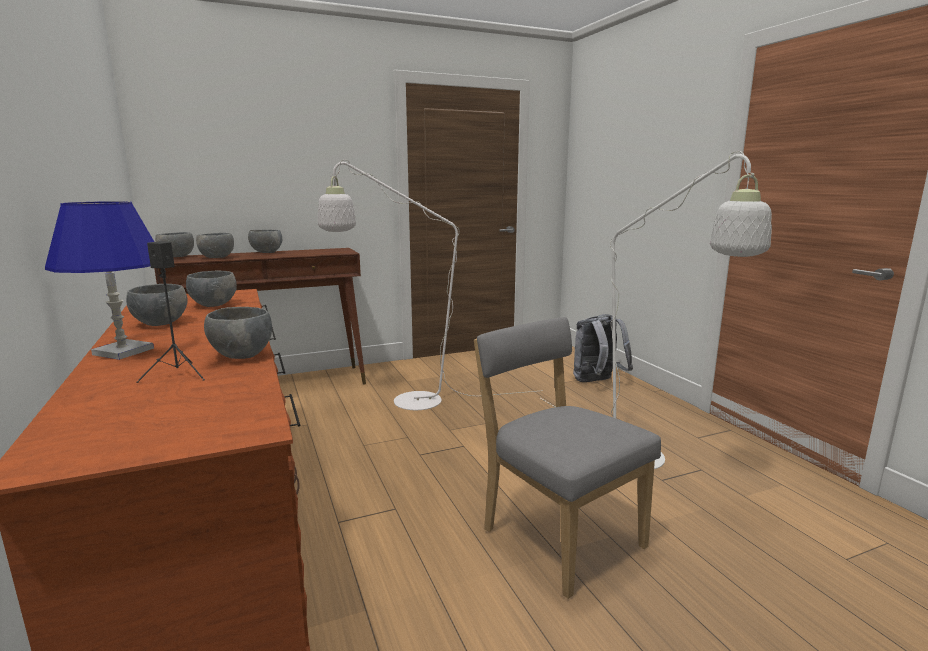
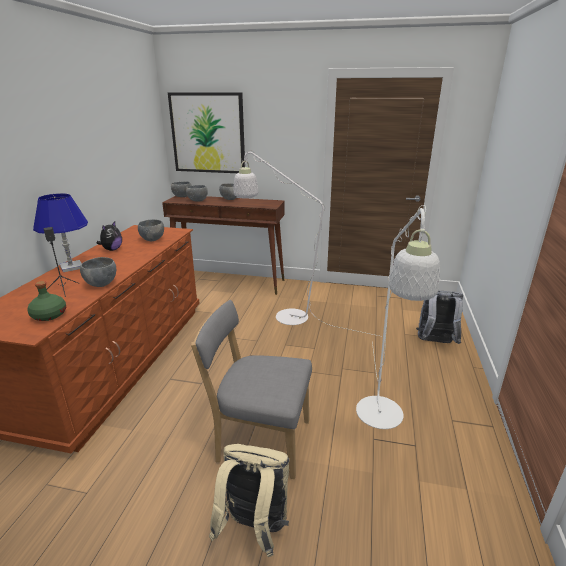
camera: 35 degrees right, 10 degrees up
(160, 323) = (112, 249): grey bowl -> plush toy
(215, 153) = (208, 133): none -> picture
(228, 404) = (49, 315): none -> green bottle
(557, 534) = (259, 440): grey chair -> grey chair turned 75 degrees counterclockwise
(681, 624) = (254, 528): none -> beige backpack

